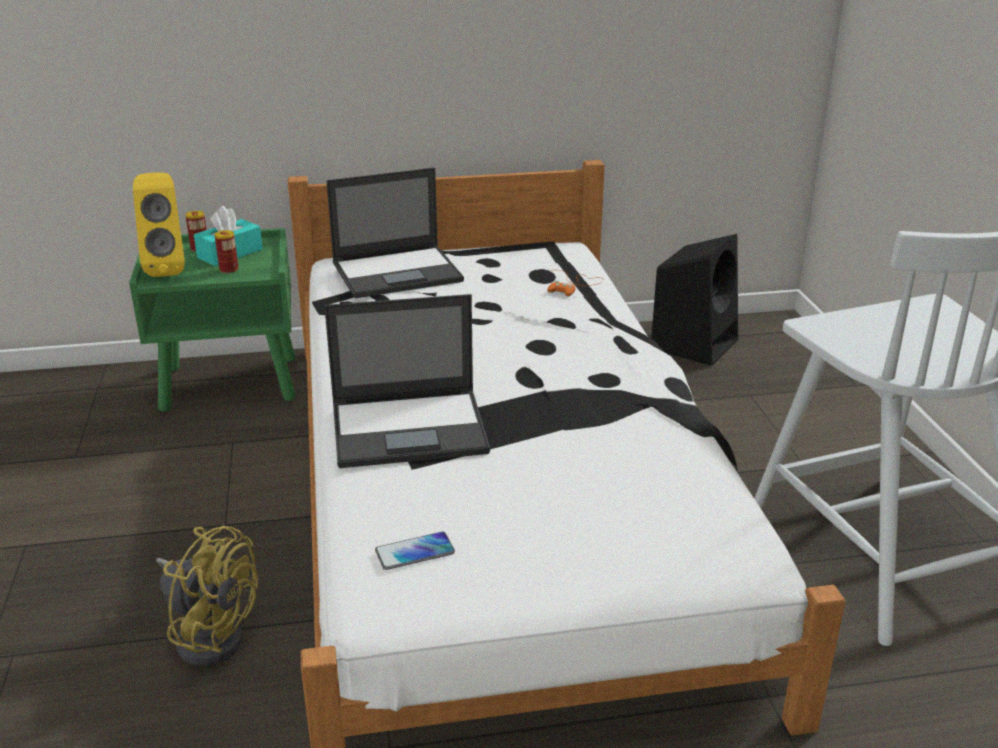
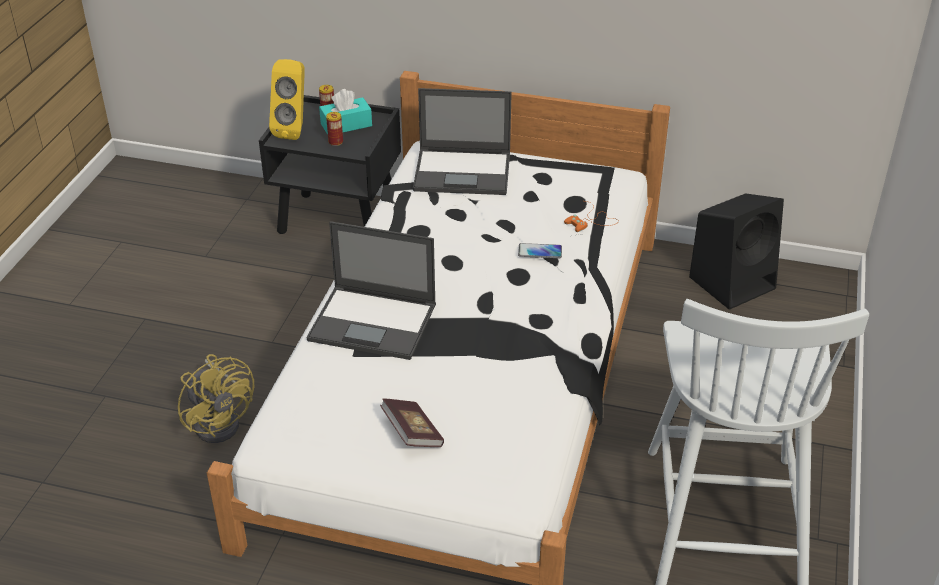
camera: 25 degrees right, 10 degrees up
(232, 383) = (340, 220): green nightstand -> black nightstand
(415, 552) = (312, 419): phone -> phone (540, 251)
(560, 529) = (412, 433): none -> book

